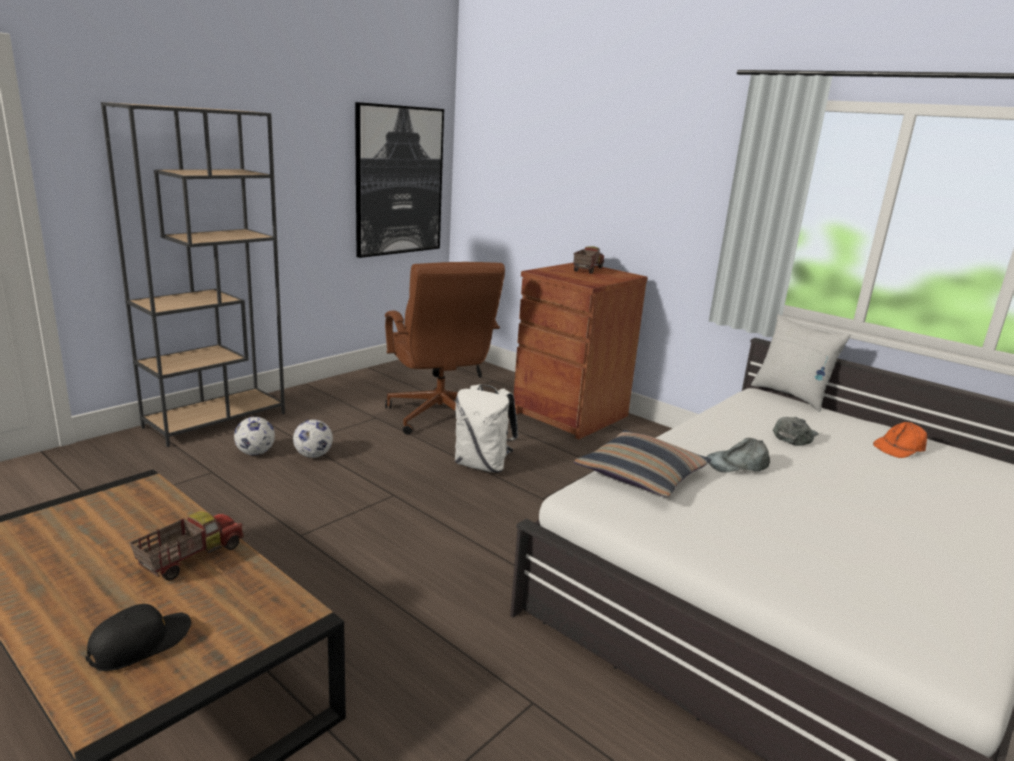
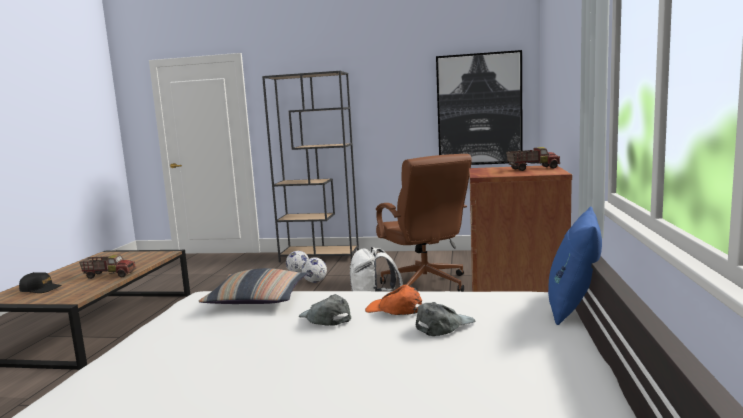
camera: 60 degrees right, 10 degrees down
(439, 414) = (425, 283): brown office chair -> brown office chair turned 60 degrees counterclockwise
(790, 396) = (573, 307): grey pillow -> blue pillow
(794, 436) = (444, 325): grey cap -> grey cap turned 45 degrees counterclockwise
(899, 447) = (525, 375): orange cap -> orange cap (394, 309)

